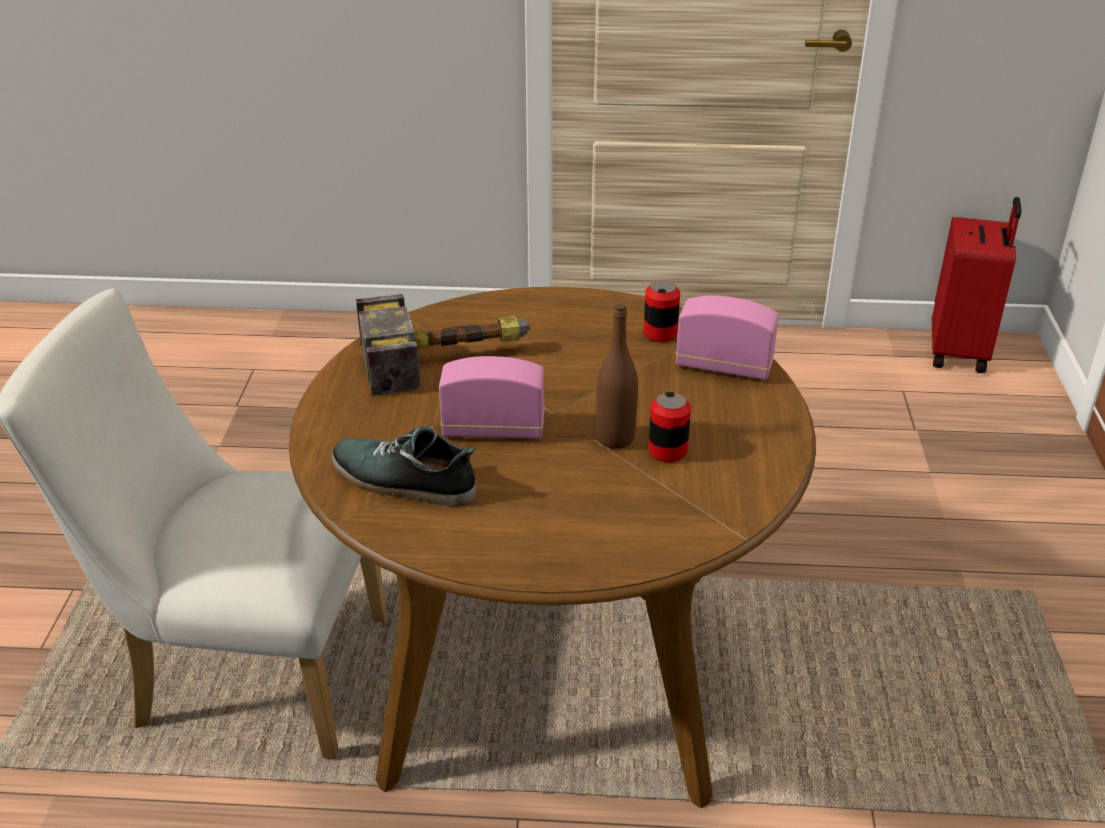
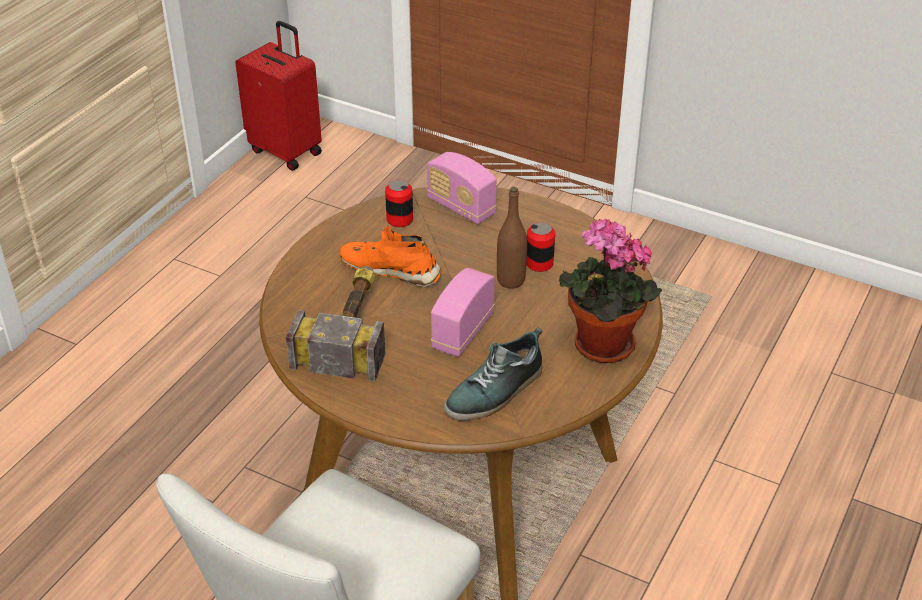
camera: 65 degrees left, 5 degrees up
(538, 542) = (599, 347): none -> potted plant
(566, 353) = (391, 270): none -> orange shoe
(724, 366) = (461, 207): radio -> radio turned 90 degrees counterclockwise

